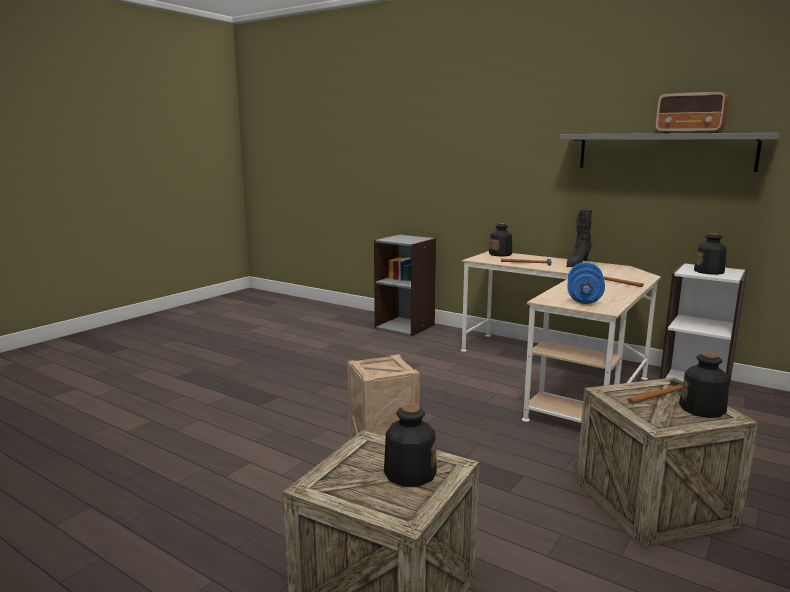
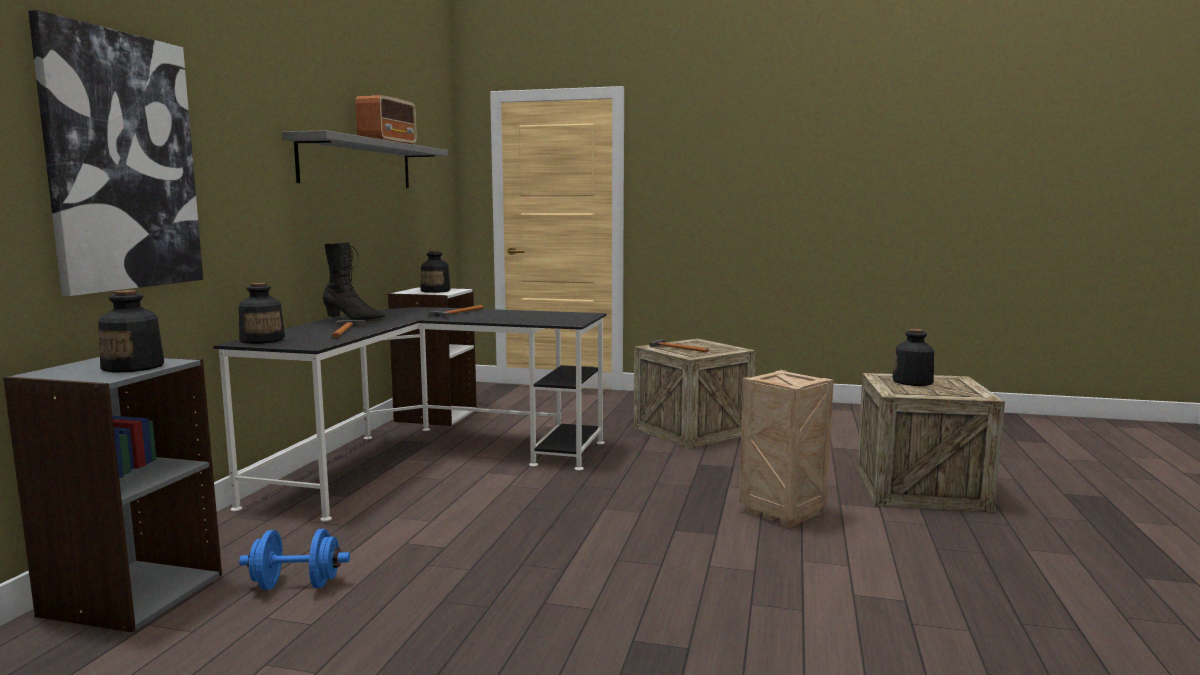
camera: 110 degrees left, 5 degrees down
(458, 158) = (122, 162): none -> picture
(561, 375) = (426, 460): beige desk -> black desk
(584, 299) = (553, 317): blue dumbbell -> blue dumbbell (297, 585)
(702, 409) = (692, 343): bottle -> bottle (134, 367)

